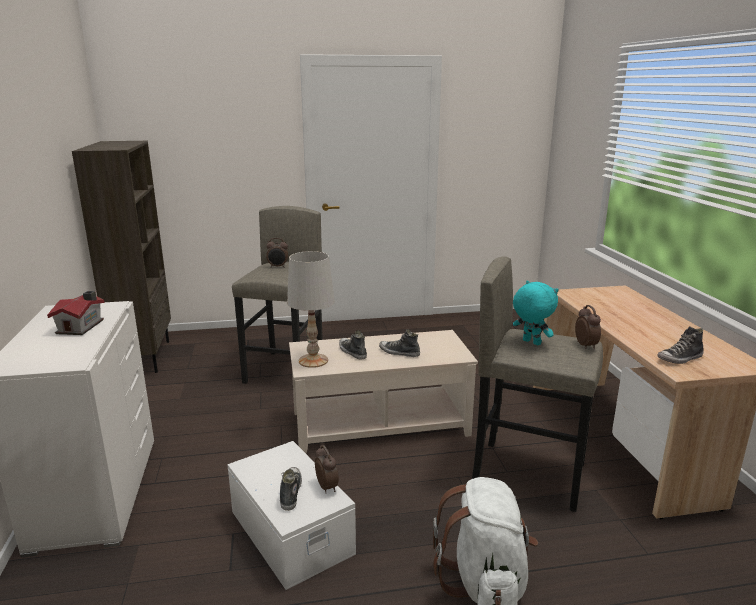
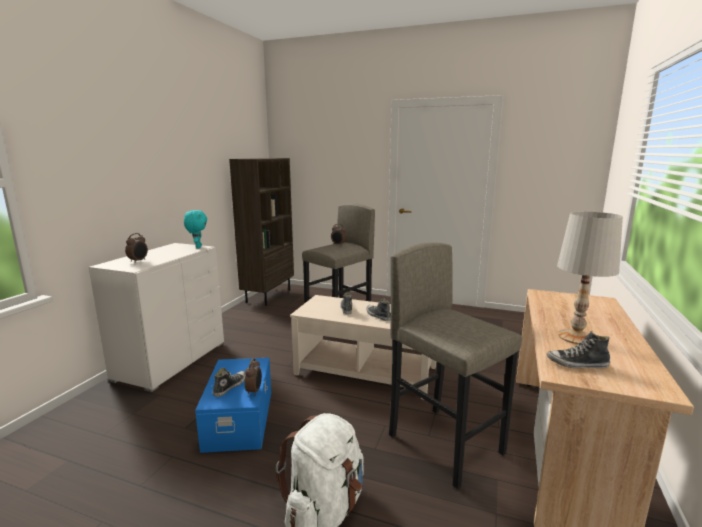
camera: 30 degrees right, 5 degrees down
(82, 326) = (170, 254): toy house -> none
(292, 531) = (240, 419): white storage box -> blue storage box
(313, 360) = (315, 308): white table lamp -> white table lamp (576, 337)
(530, 342) = (441, 319): turquoise plush toy -> turquoise plush toy (197, 247)
(586, 345) = (489, 332): alarm clock -> alarm clock (138, 261)

